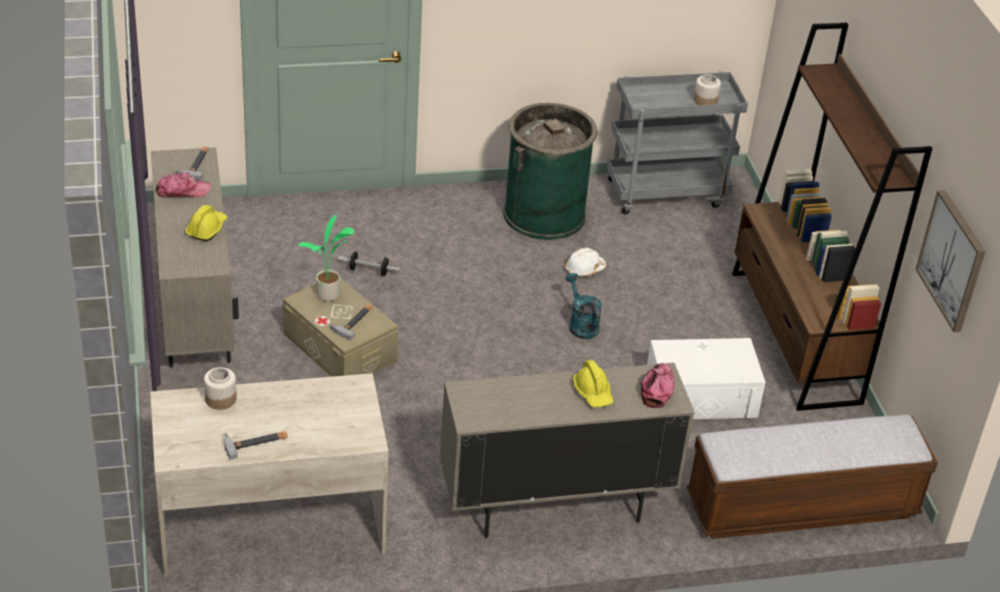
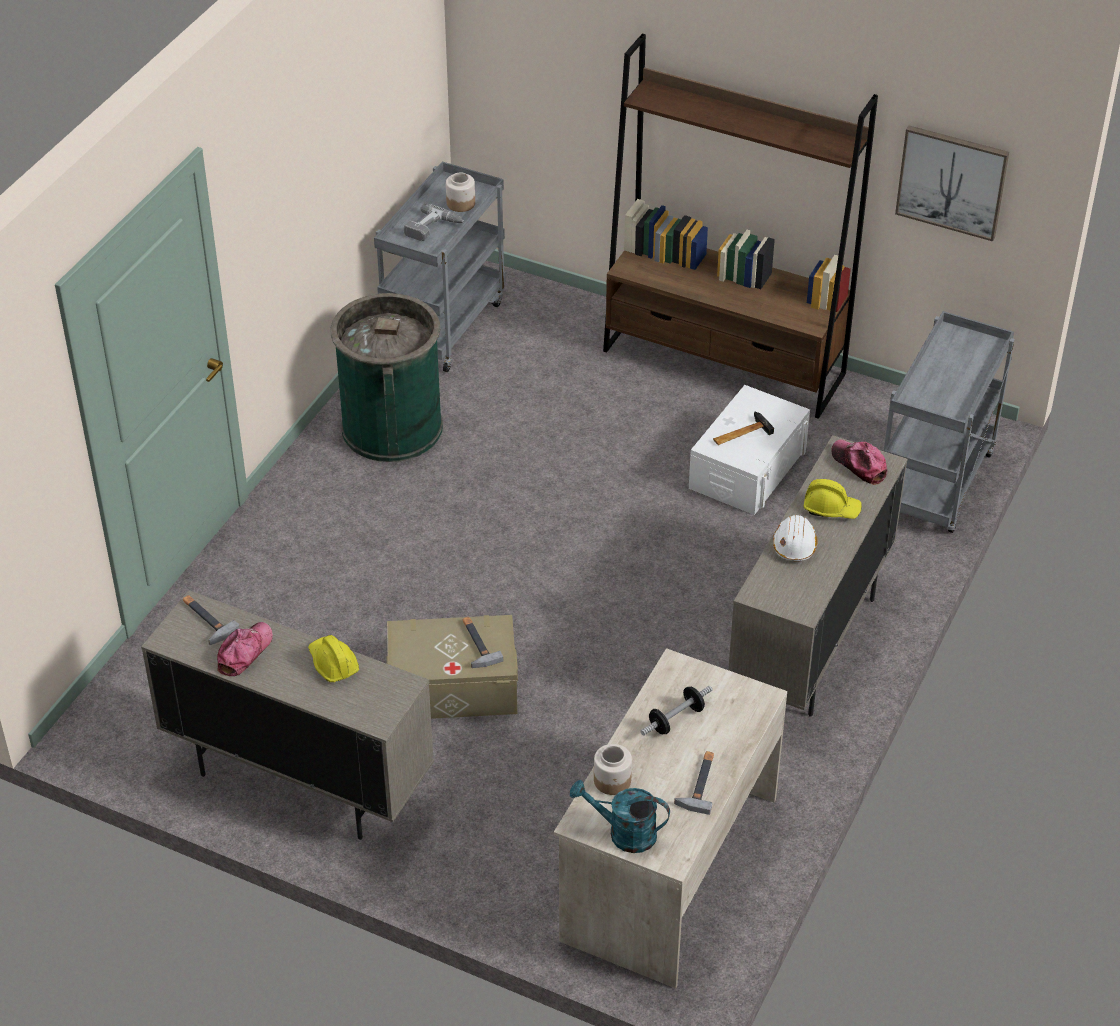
camera: 50 degrees left, 5 degrees up
(328, 295) = (417, 643): potted plant -> none
(368, 271) = (353, 603): dumbbell -> dumbbell (676, 719)
(581, 325) = (580, 492): turquoise watering can -> turquoise watering can (623, 833)
(584, 269) = (502, 445): white hard hat -> white hard hat (794, 545)
(665, 101) = (433, 229): none -> power drill
(696, 357) = (740, 433): none -> hammer
(801, 507) = (936, 486): bench -> grey cart

